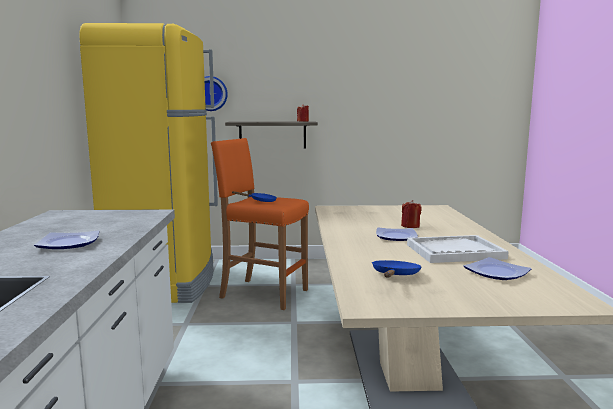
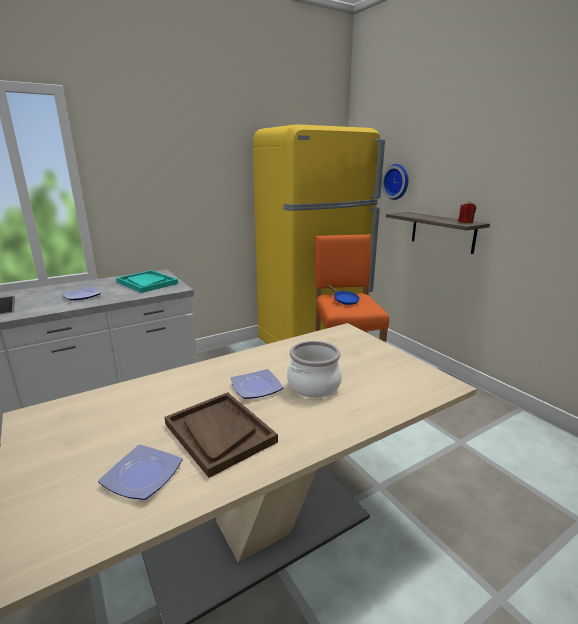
camera: 60 degrees right, 10 degrees up
(94, 219) = (147, 283): none -> turquoise tray
(395, 276) = (113, 413): blue frying pan -> none
(410, 226) = (314, 386): red candle -> cooking pot
(454, 251) = (219, 433): white tray -> brown tray

